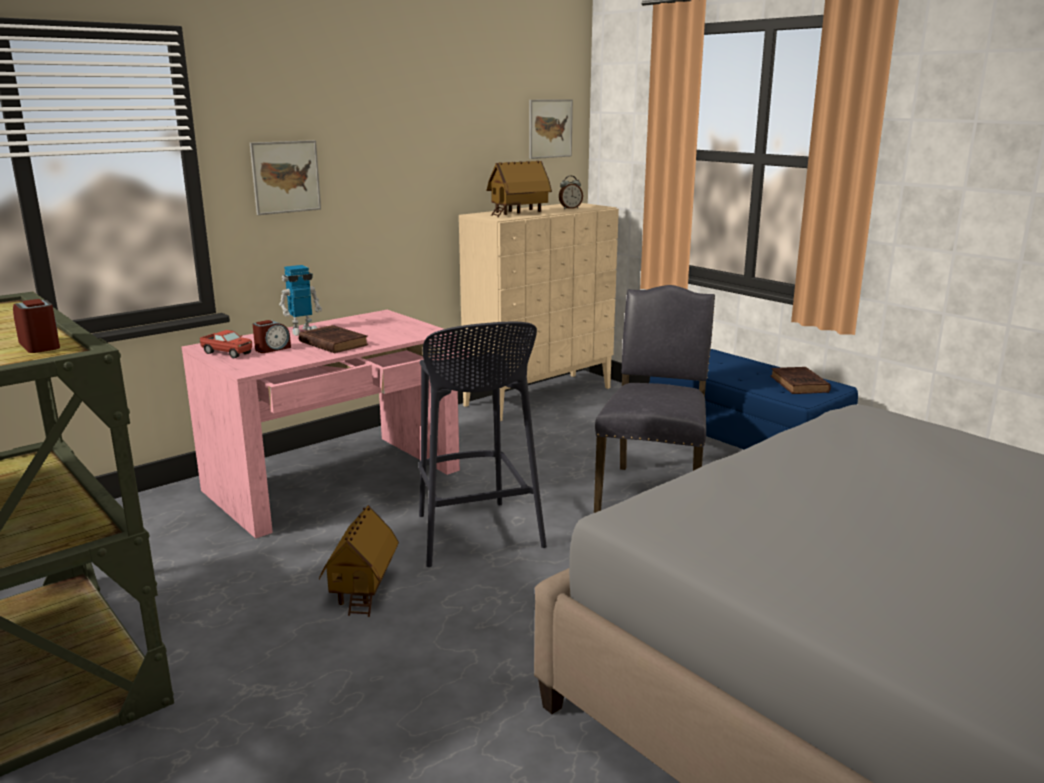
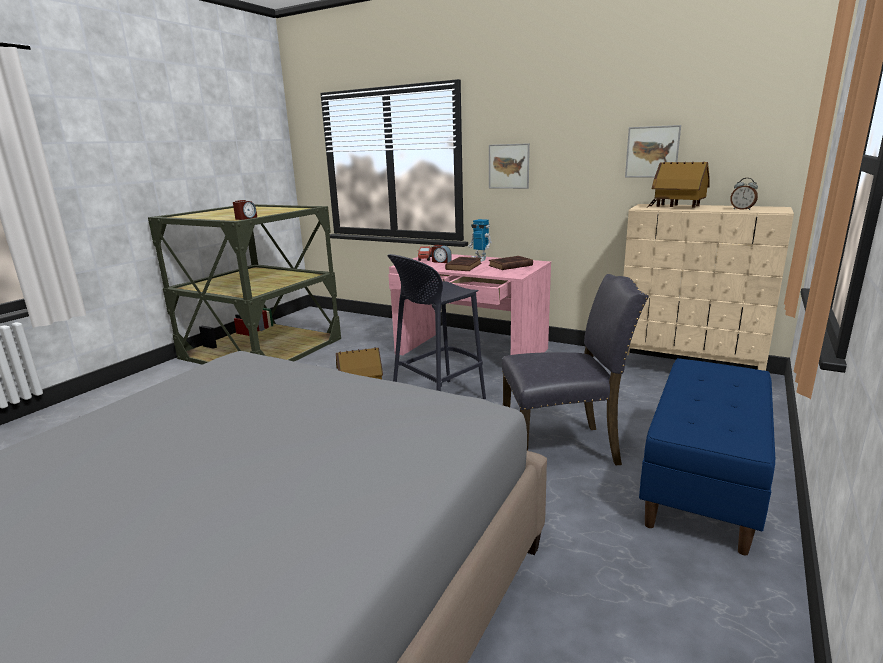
camera: 70 degrees right, 0 degrees up
(550, 128) = (766, 133): picture -> picture (652, 152)
(800, 385) = (721, 427): brown book -> brown book (509, 266)

